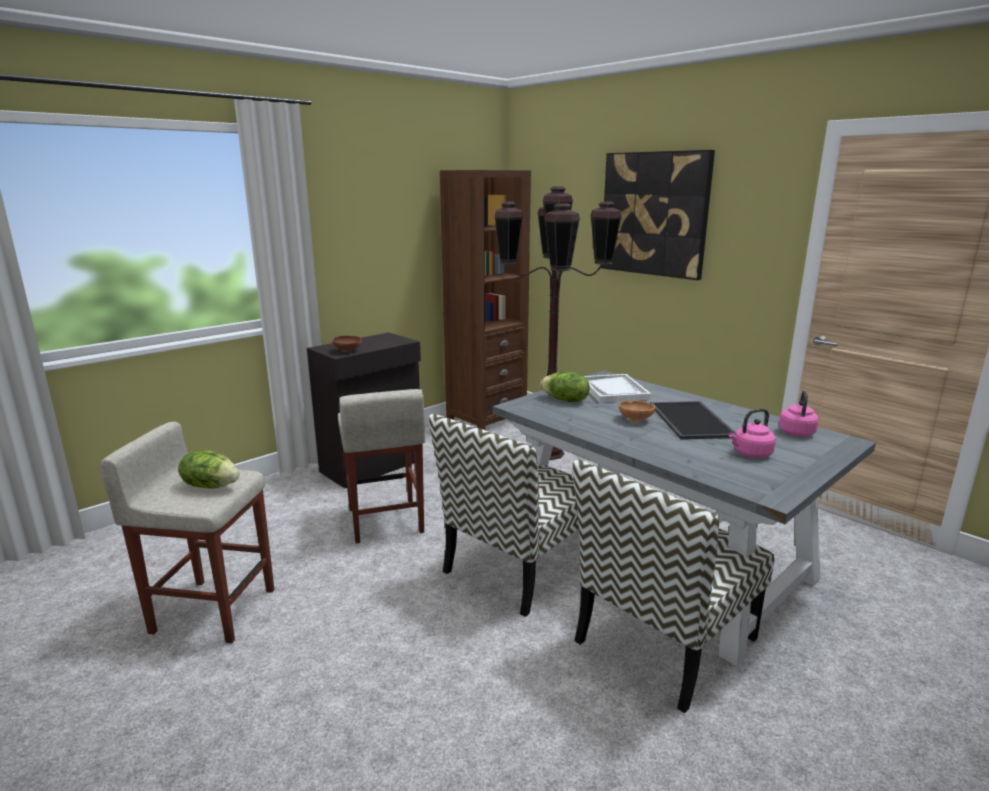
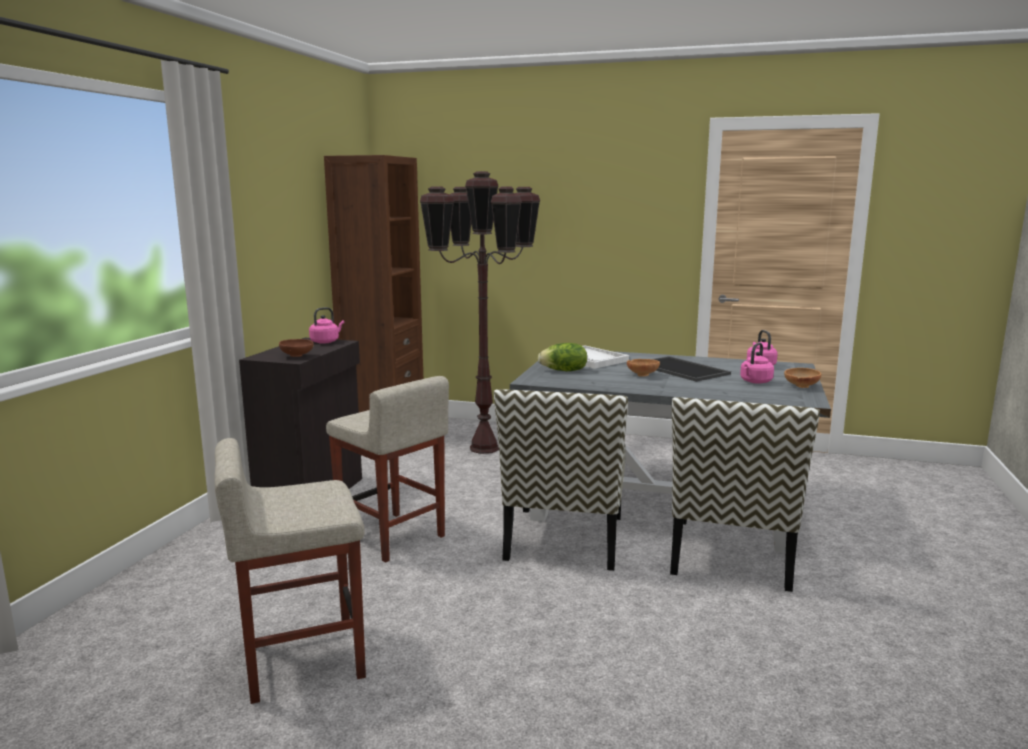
camera: 30 degrees left, 5 degrees down
(211, 485) = (312, 499): lettuce -> none
(394, 339) = (326, 342): none -> pink kettle
(654, 214) = (555, 199): picture -> none
(798, 472) = (800, 386): none -> brown bowl

